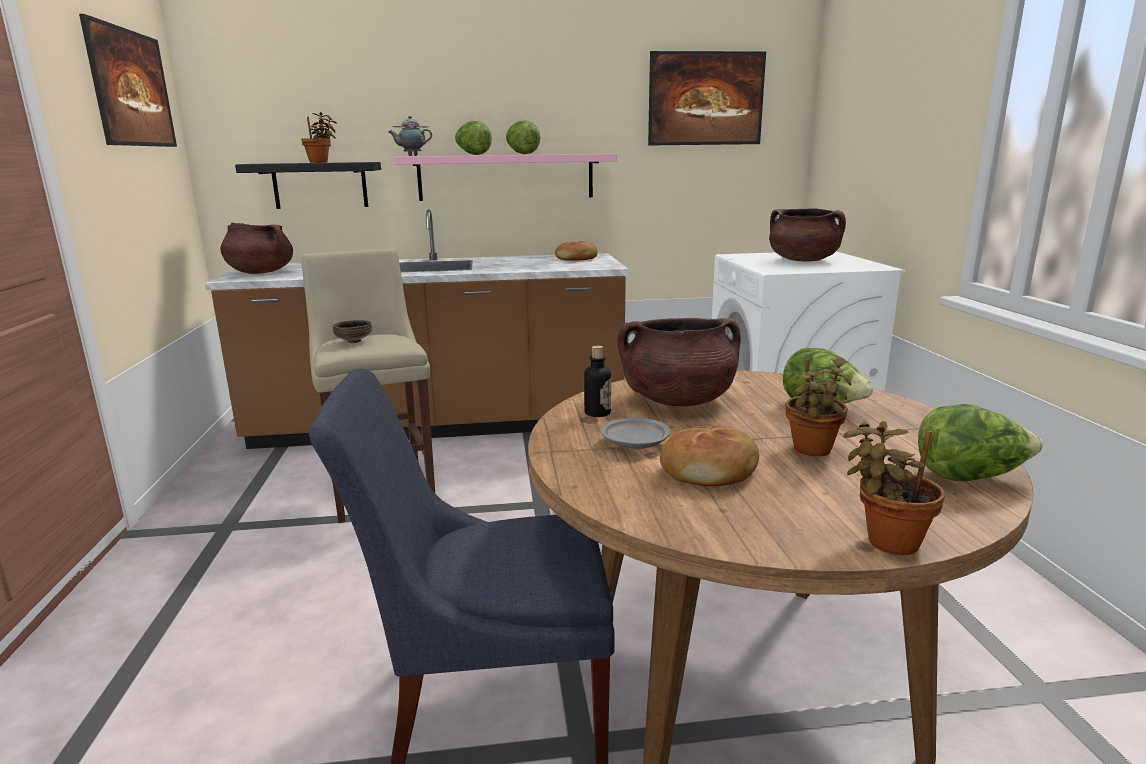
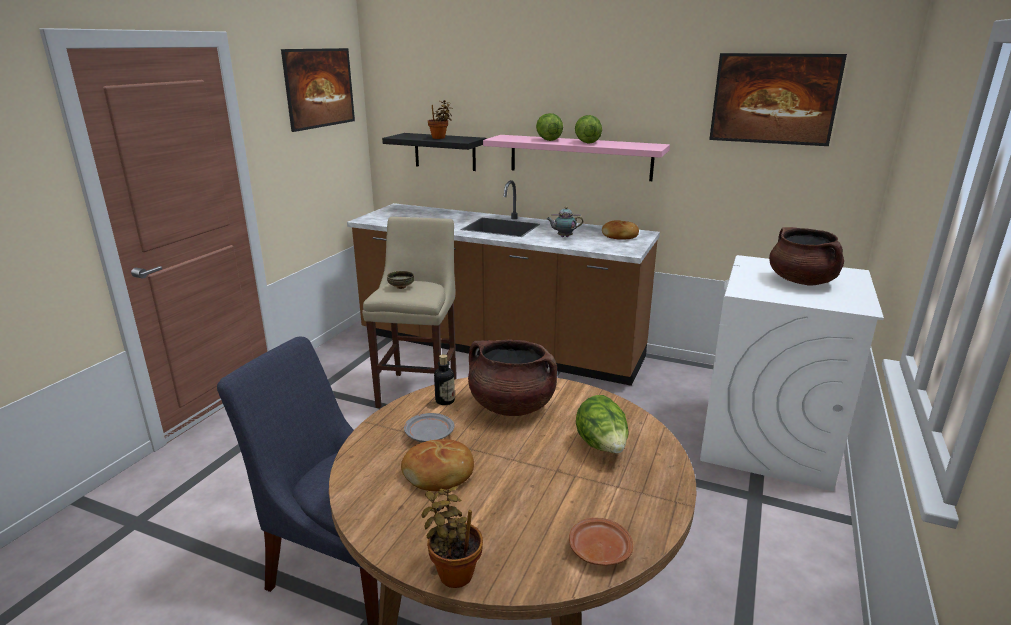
camera: 30 degrees right, 5 degrees up
(260, 272) = (389, 215): brown cooking pot -> none
(411, 156) = (501, 138): teapot -> teapot (563, 237)
(812, 451) = (528, 483): potted plant -> none
(969, 477) = (599, 550): lettuce -> brown plate

